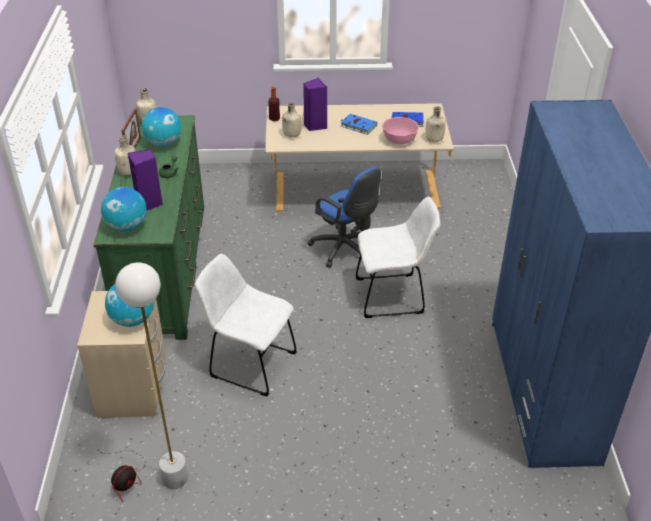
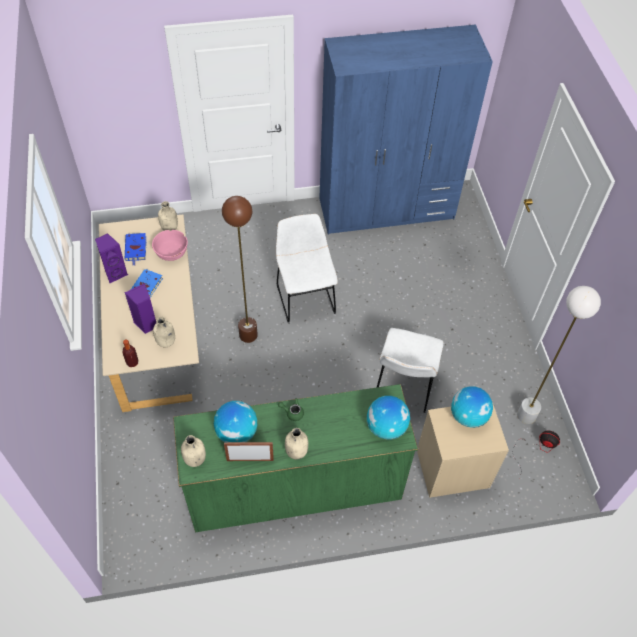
camera: 100 degrees left, 15 degrees up
(149, 203) = (347, 417): purple speaker -> purple speaker (115, 273)
(345, 250) = (248, 335): blue office chair -> brown floor lamp

